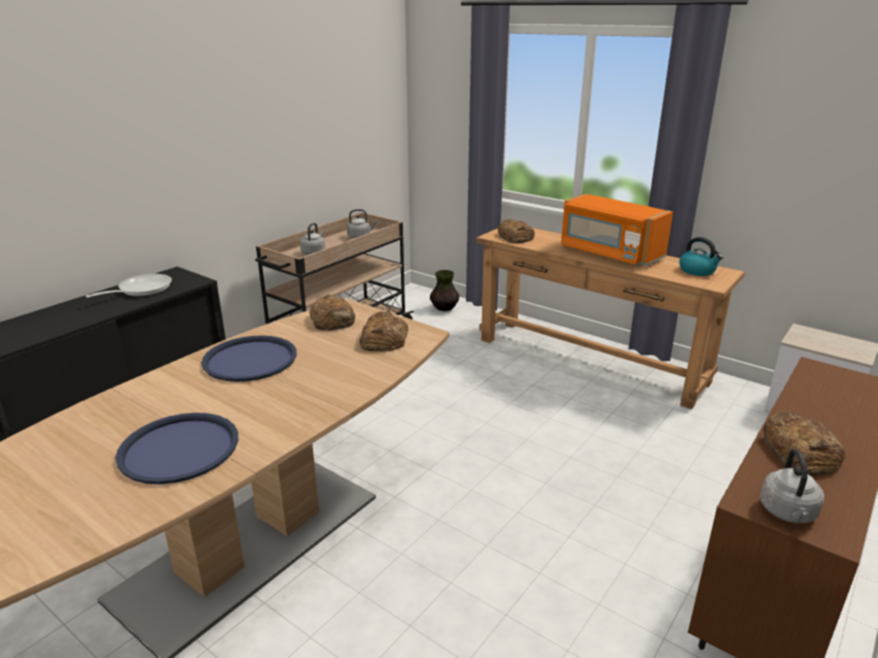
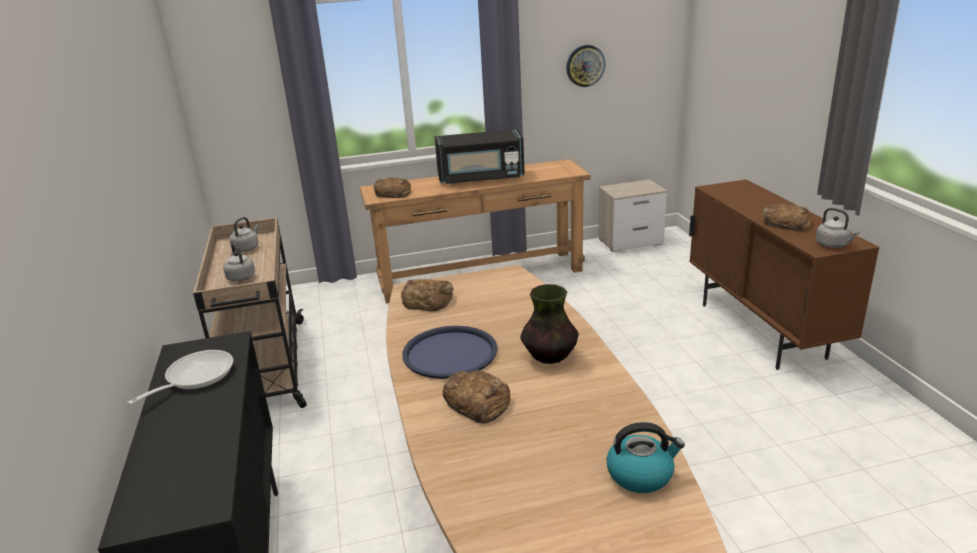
camera: 50 degrees left, 0 degrees up
(141, 290) = (195, 377): frying pan -> frying pan turned 45 degrees clockwise
(179, 449) = (570, 416): blue tray -> none
(383, 339) = (495, 290): bread -> bread (477, 402)
(444, 308) = (307, 298): vase -> vase (549, 357)
(609, 253) = (480, 178): orange microwave -> black microwave
(698, 271) = (550, 168): kettle -> kettle (641, 474)
(812, 157) = (585, 65): none -> wall clock

